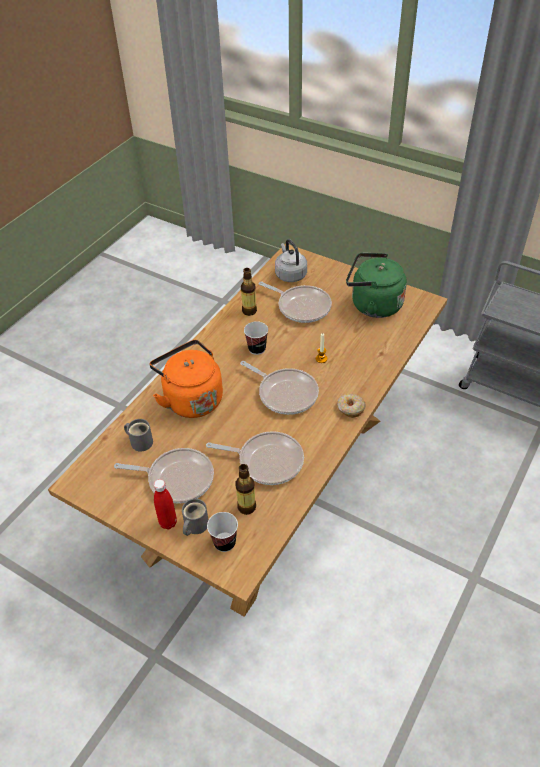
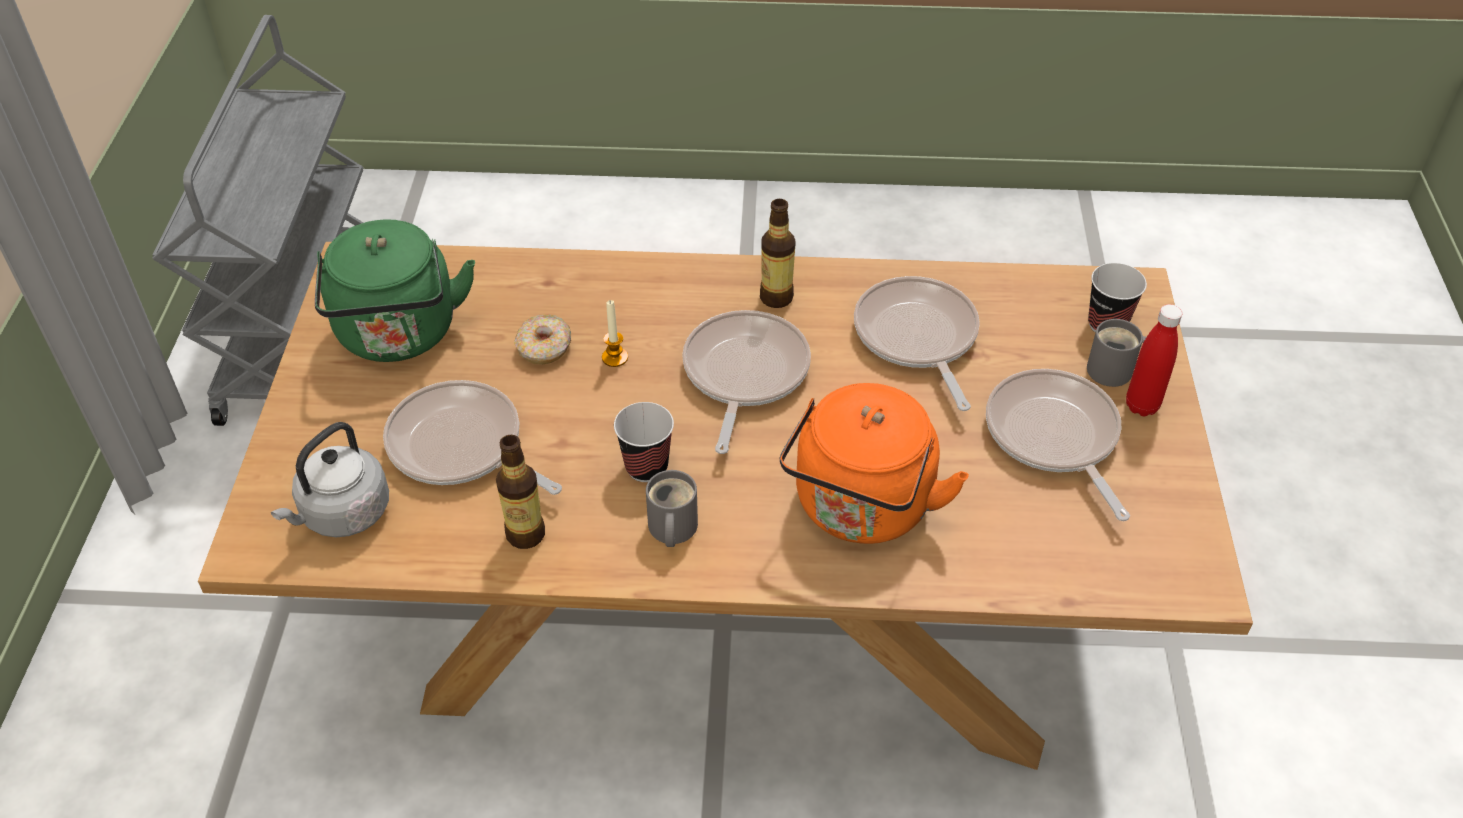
camera: 120 degrees left, 0 degrees up
(140, 441) = (1026, 535): grey mug -> grey mug (670, 529)
(246, 507) = (1025, 326): bottle -> bottle (776, 298)
(301, 306) = (461, 447): frying pan -> frying pan turned 60 degrees counterclockwise
(350, 408) = (720, 279): donut -> donut (544, 348)

